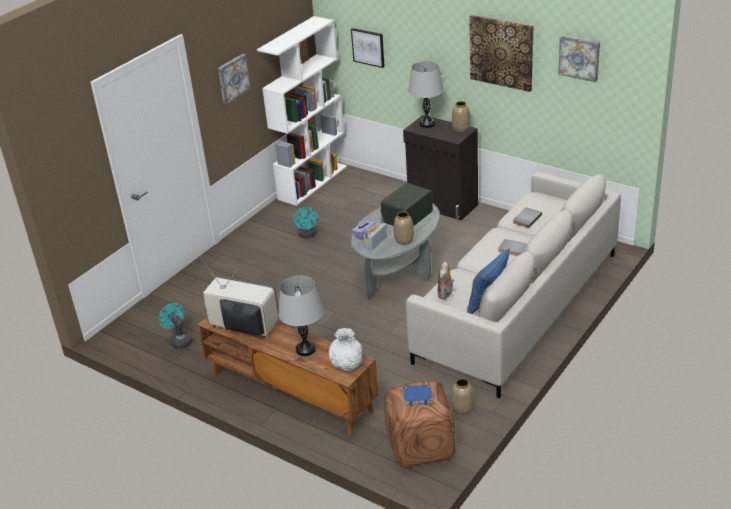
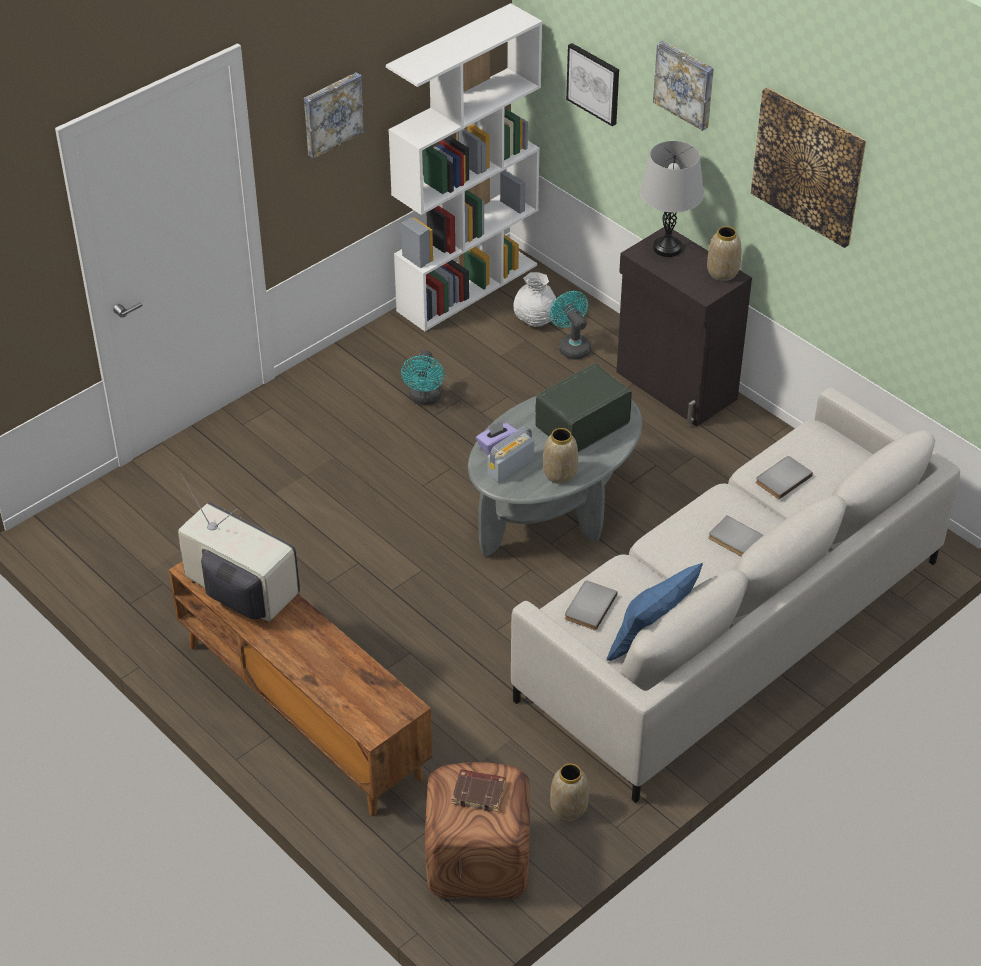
camera: 10 degrees right, 10 degrees up
(179, 340) = (154, 564): turquoise fan -> turquoise fan (571, 346)
(305, 349) = (325, 661): grey table lamp -> none
(346, 364) = (380, 707): white vase -> white vase (534, 319)
(418, 396) = (479, 792): blue book -> brown book
(446, 294) = (588, 606): plush toy -> grey book
(580, 57) = (934, 219): picture -> picture (685, 84)

